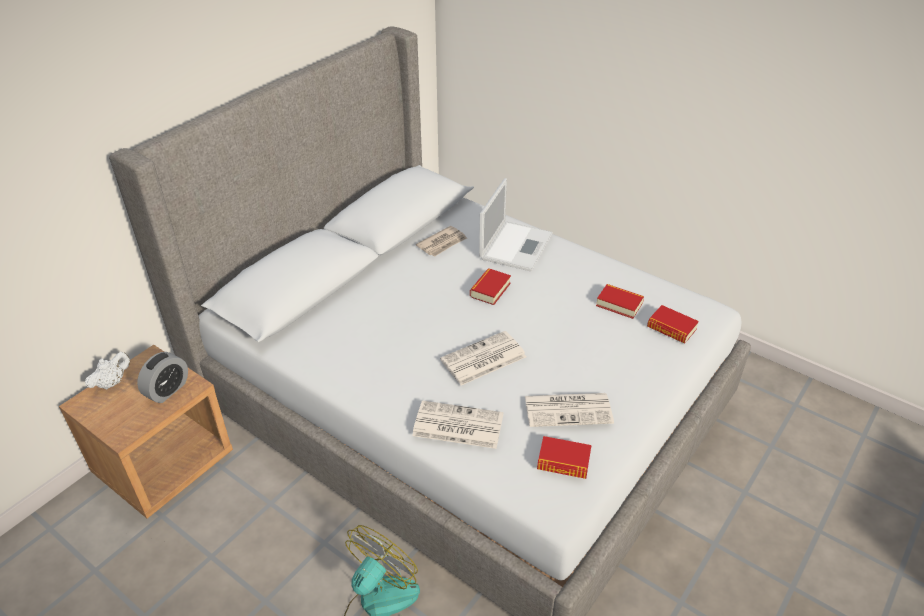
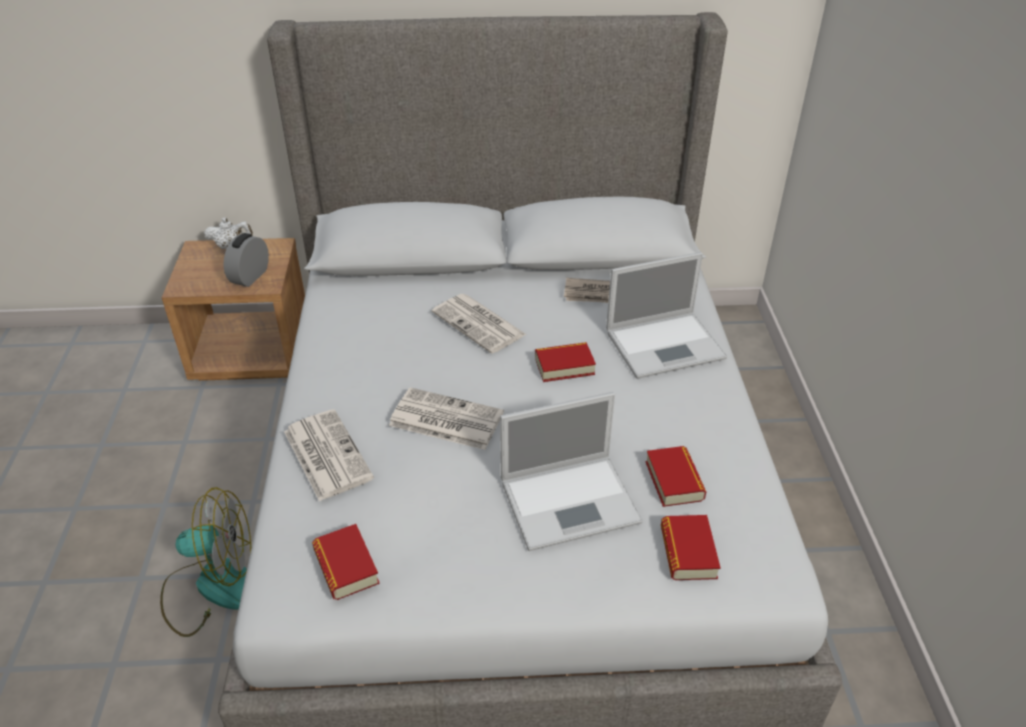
camera: 50 degrees right, 0 degrees up
(167, 390) = (250, 276): alarm clock -> alarm clock turned 120 degrees clockwise
(569, 409) = (433, 528): newspaper -> newspaper (480, 324)
(597, 347) = (572, 500): none -> laptop

